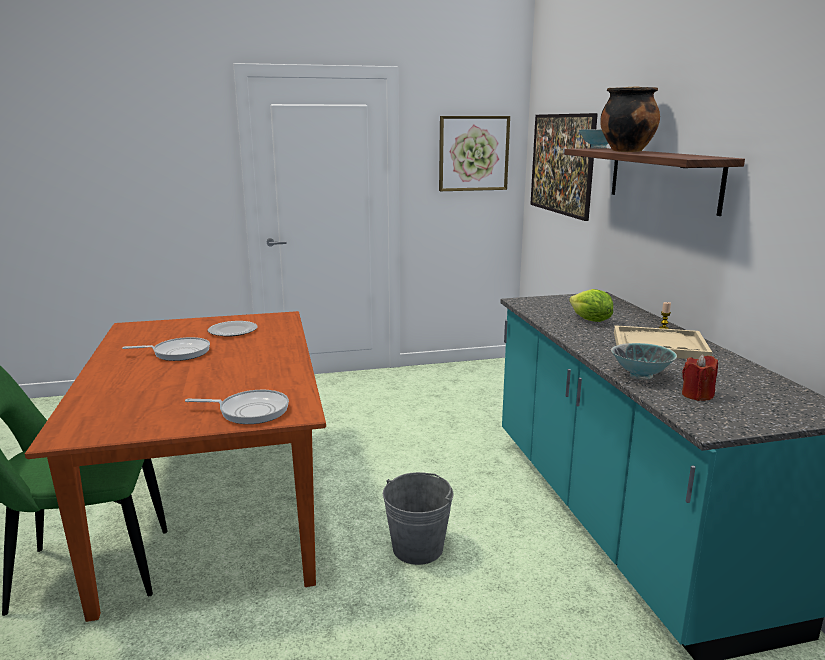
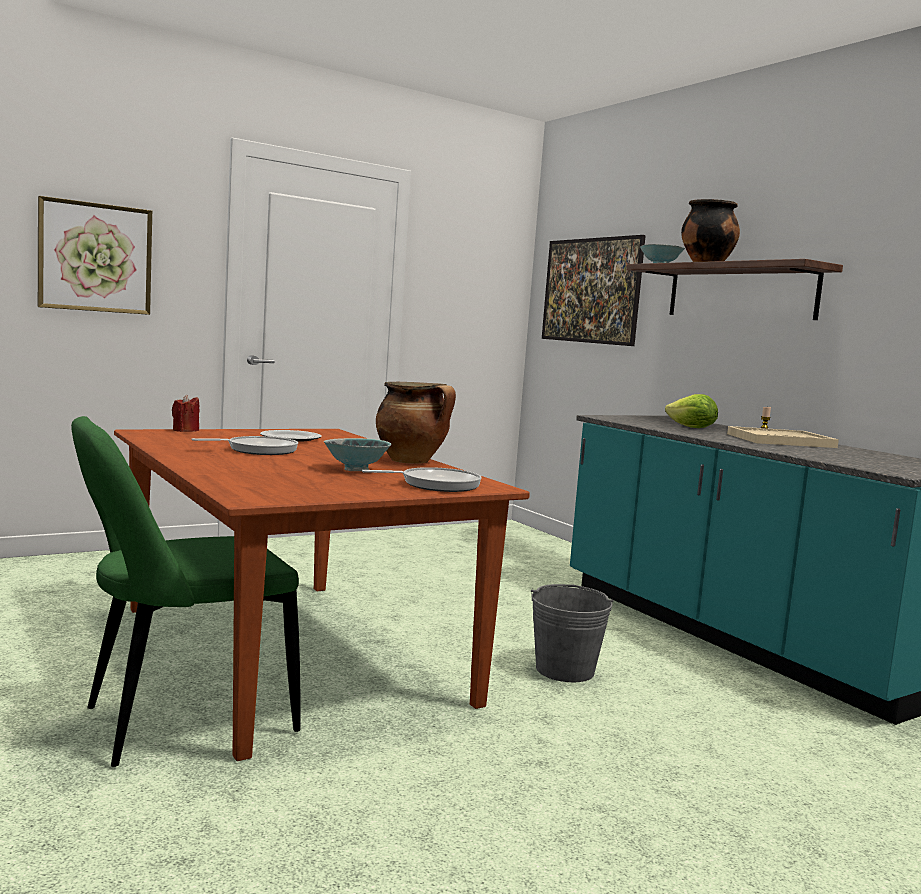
camera: 20 degrees left, 10 degrees down
(285, 368) = (412, 461): none -> cooking pot
(473, 153) = (480, 278): picture -> picture (95, 257)
(641, 376) = (800, 453): bowl -> bowl (356, 470)
(697, 395) = (863, 461): red candle -> red candle (185, 430)

